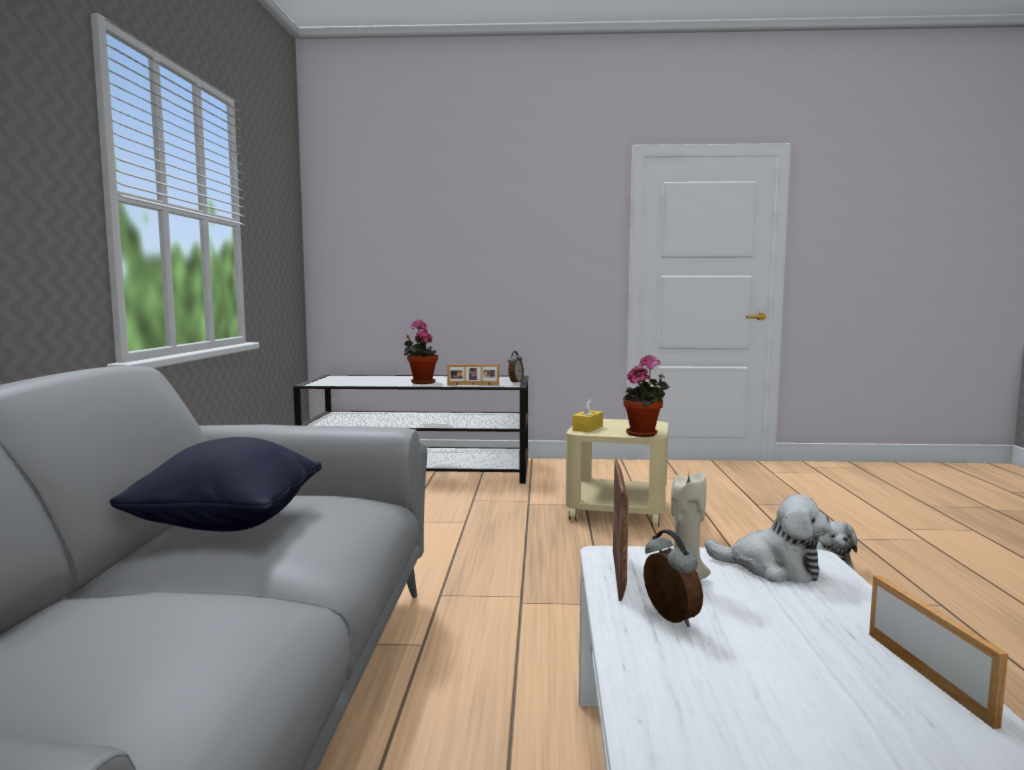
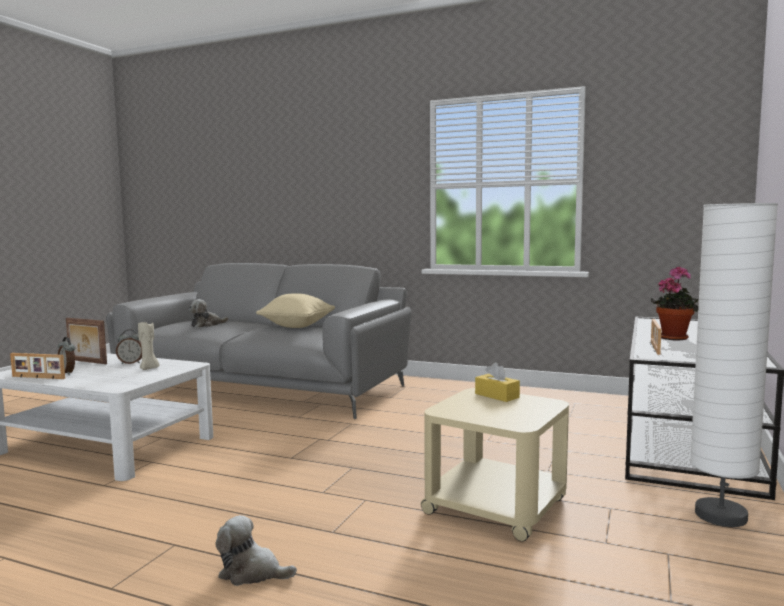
camera: 110 degrees right, 0 degrees up
(228, 524) = (297, 326): black pillow -> beige pillow
(515, 382) = (680, 359): alarm clock -> alarm clock (68, 372)
(564, 468) = (721, 516): none -> white floor lamp
(619, 573) = (174, 363): picture frame -> picture frame (86, 362)
(644, 434) = (449, 409): potted plant -> none
(772, 568) = (128, 380): plush toy -> plush toy (207, 325)

